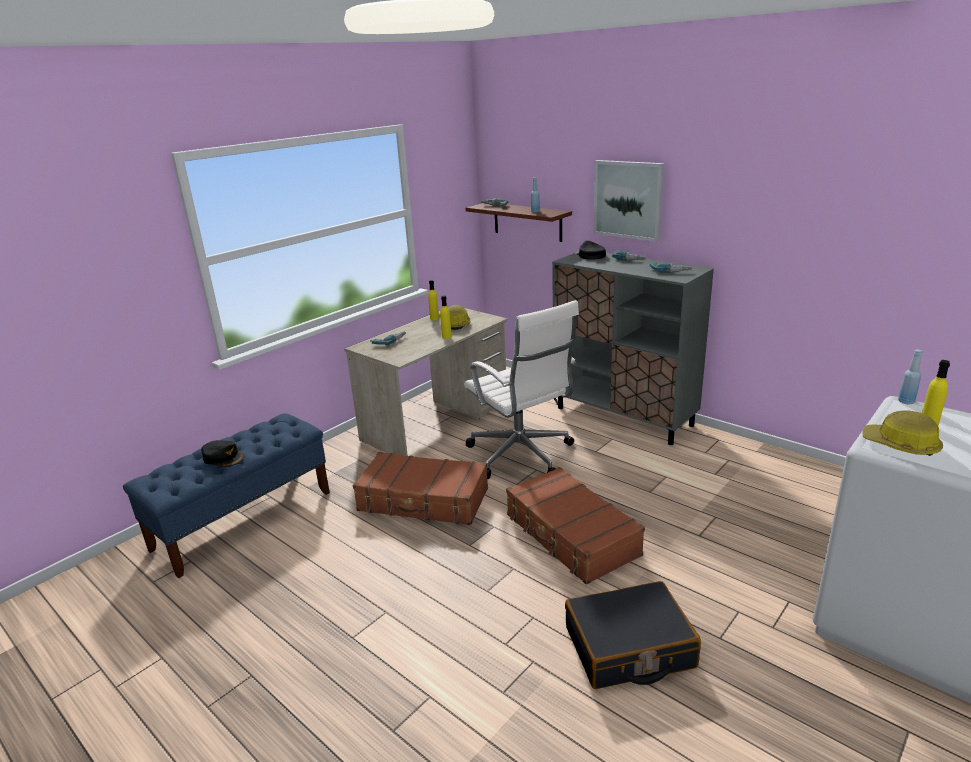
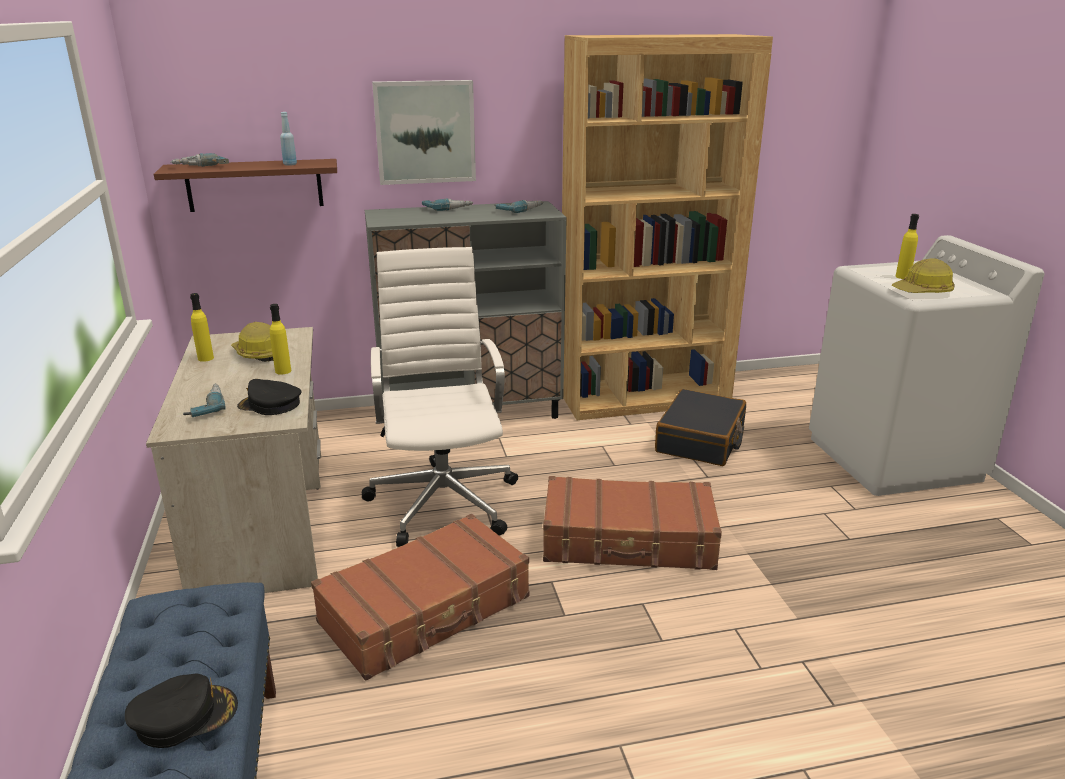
camera: 55 degrees left, 0 degrees up
(521, 456) = (444, 499): white office chair -> white office chair turned 105 degrees counterclockwise
(590, 256) = (395, 214): black cap -> black cap (270, 405)
(629, 648) = (827, 592): black suitcase -> black suitcase (700, 440)
(762, 463) = (644, 398): none -> brown bookcase
(906, 401) = (856, 267): blue bottle -> none

